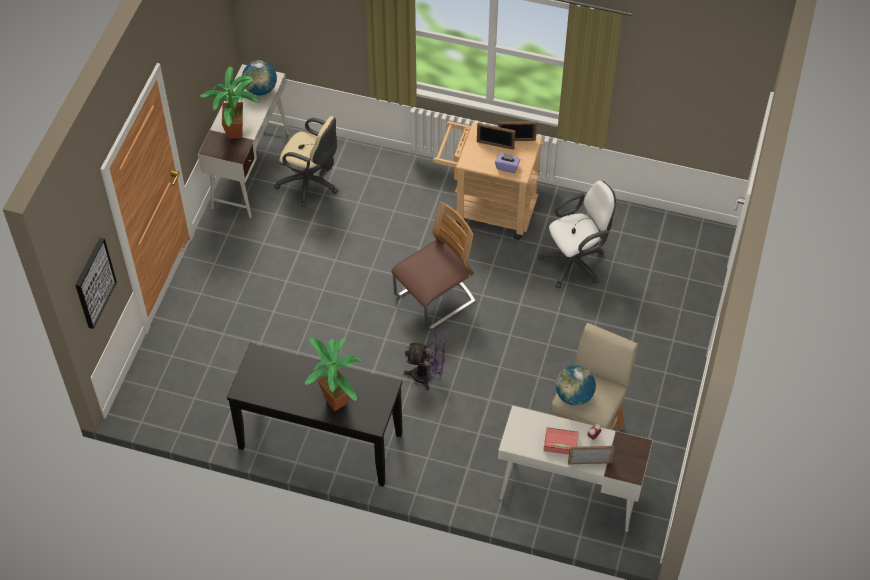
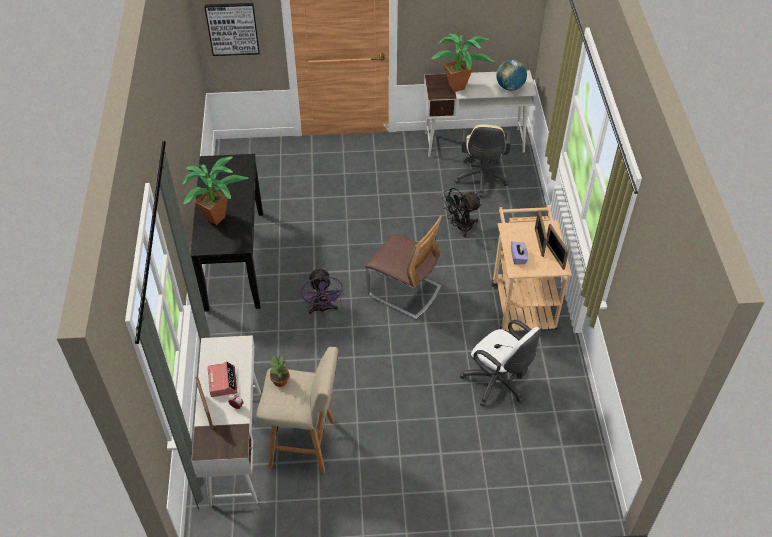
camera: 70 degrees right, 5 degrees down
(370, 225) = (460, 227): none -> black fan
(574, 396) = (280, 380): globe -> potted plant

